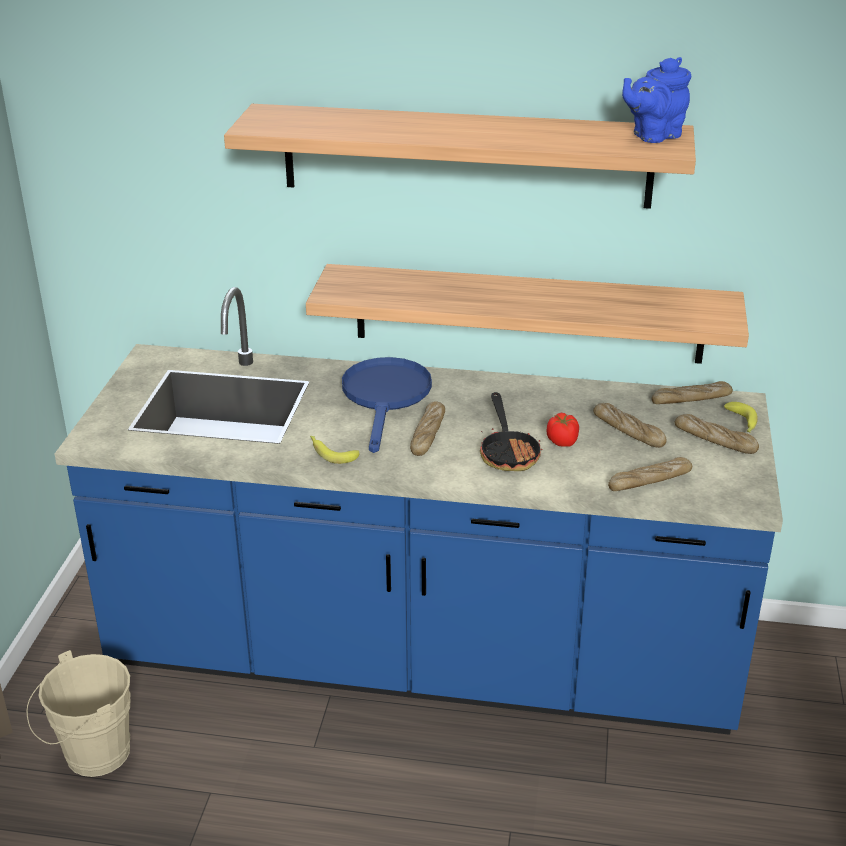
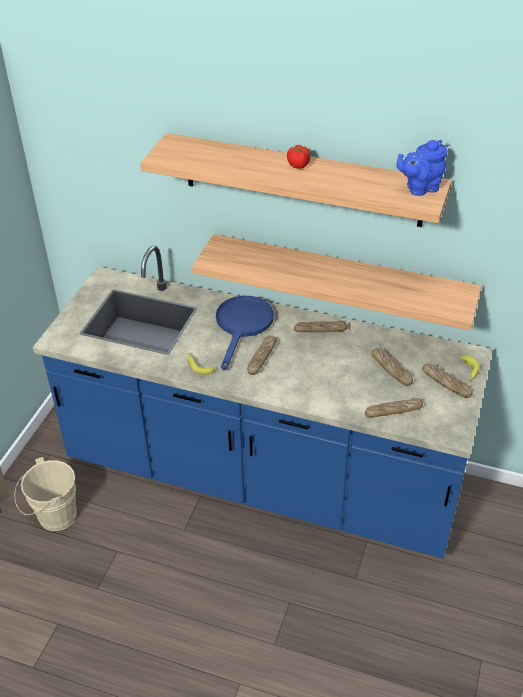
camera: 10 degrees right, 10 degrees up
(508, 452) = (309, 378): frying pan -> none
(562, 442) = (346, 373): tomato -> tomato (298, 165)
(691, 400) = (440, 349): bread -> bread (320, 330)

